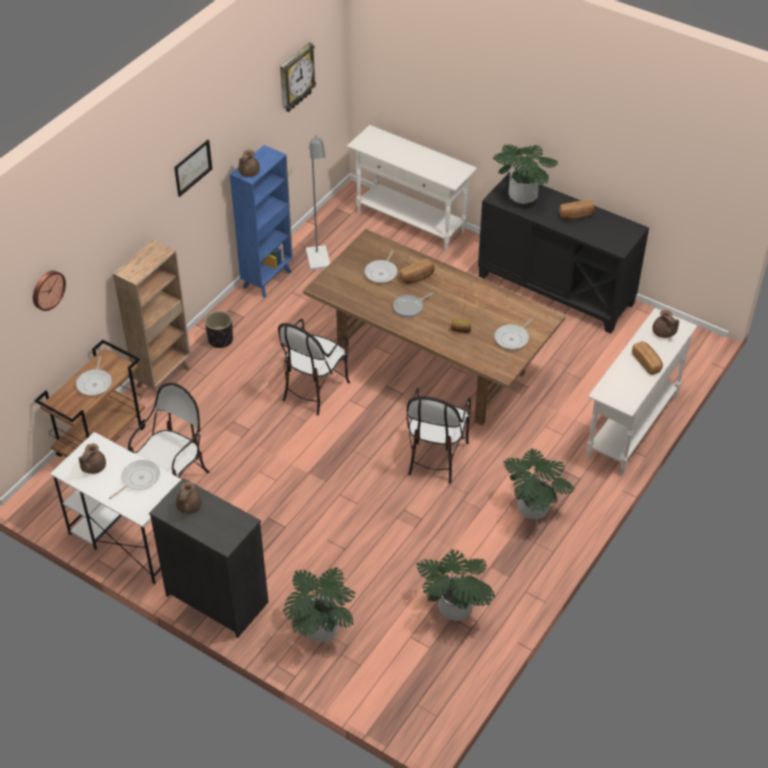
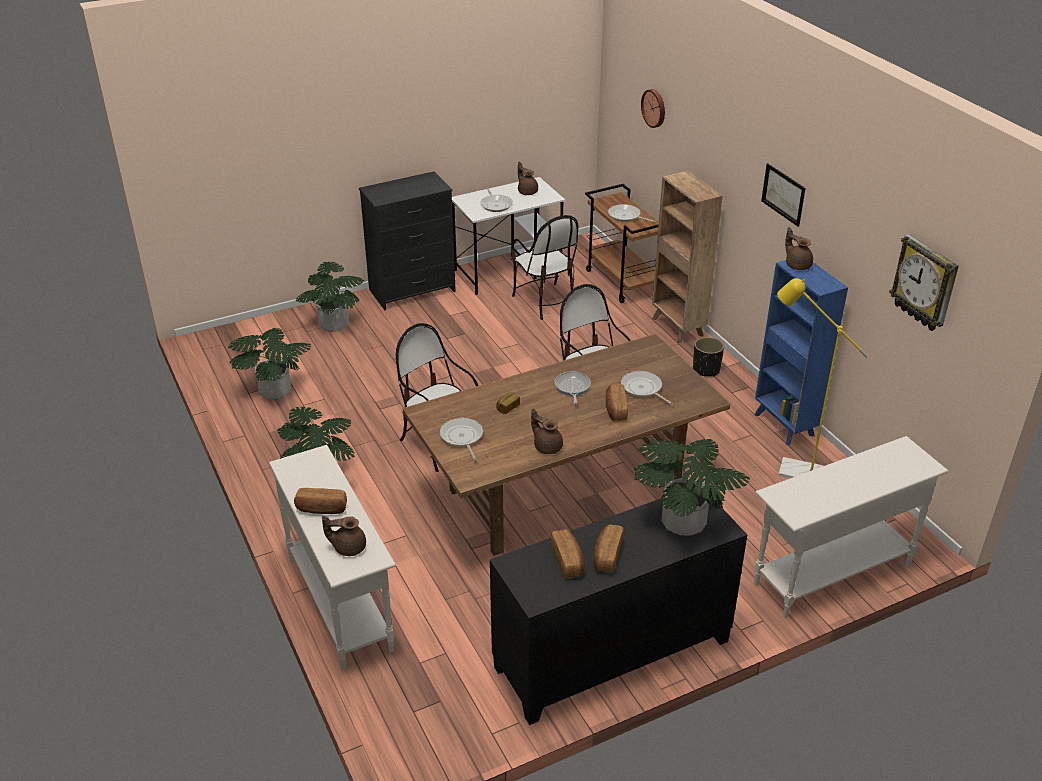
camera: 120 degrees right, 10 degrees down
(188, 507) = (421, 184): brown teapot -> brown teapot (547, 446)
(319, 263) = (792, 470): grey floor lamp -> yellow floor lamp
(595, 228) = (568, 560): none -> bread

